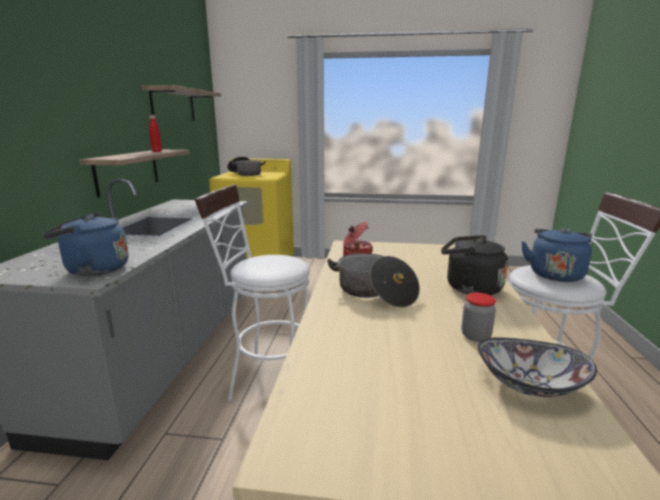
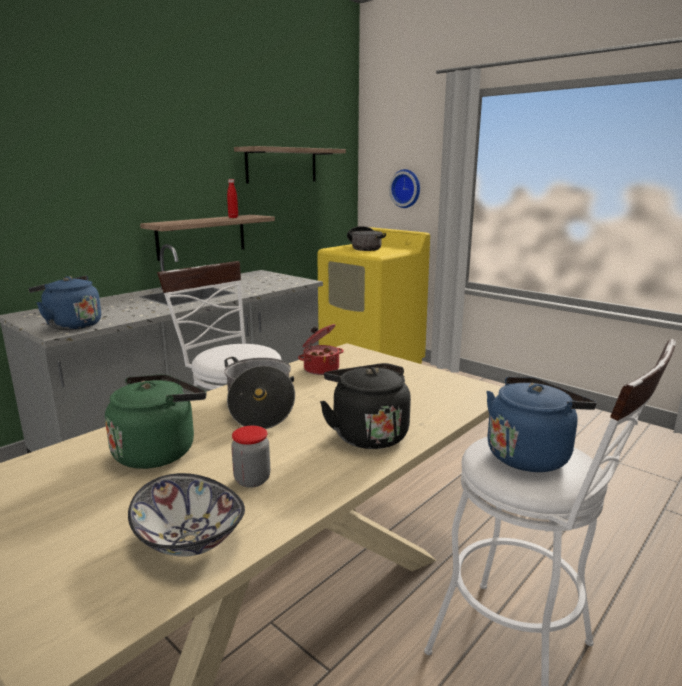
camera: 35 degrees right, 0 degrees up
(264, 126) = (406, 188): none -> wall clock
(378, 343) = (159, 451): none -> green kettle

